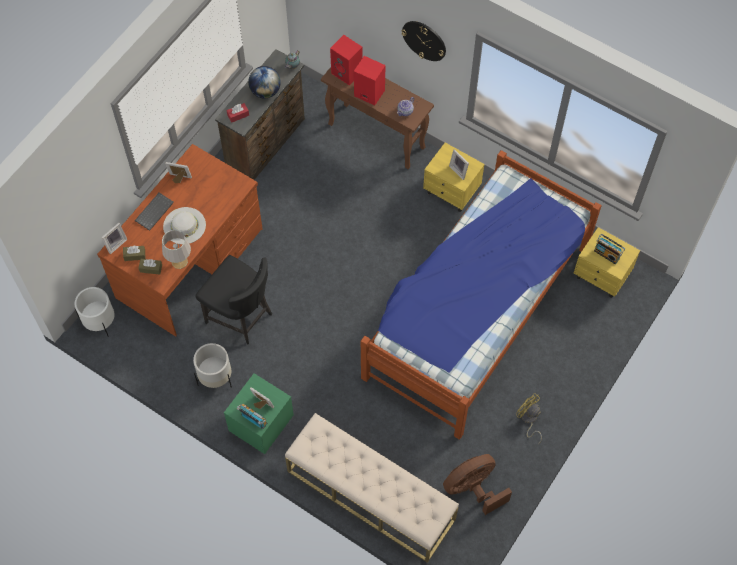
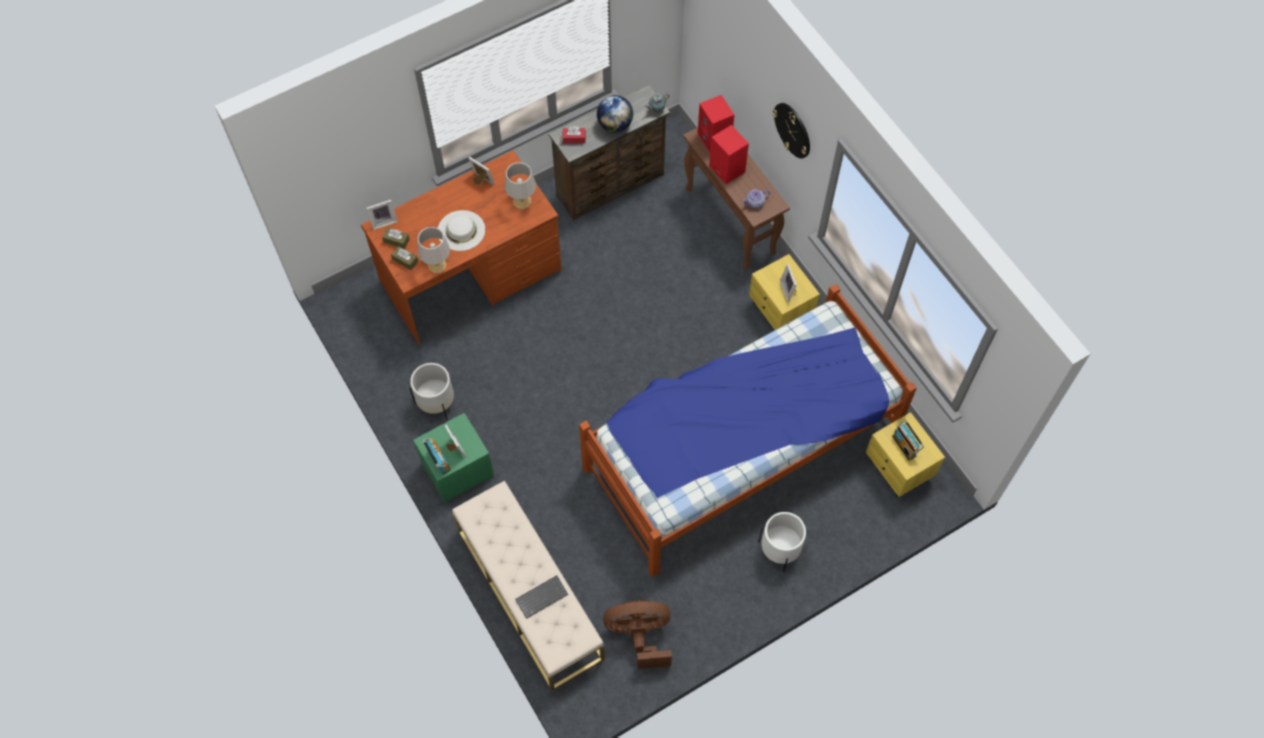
camera: 25 degrees right, 0 degrees up
(100, 321) = (353, 298): white planter -> white planter (780, 550)
(154, 211) = (439, 203): keyboard -> keyboard (542, 596)
(222, 182) = (522, 201): none -> grey table lamp
(241, 317) = (493, 352): black chair -> none
(528, 420) = (737, 589): yellow fan -> none

